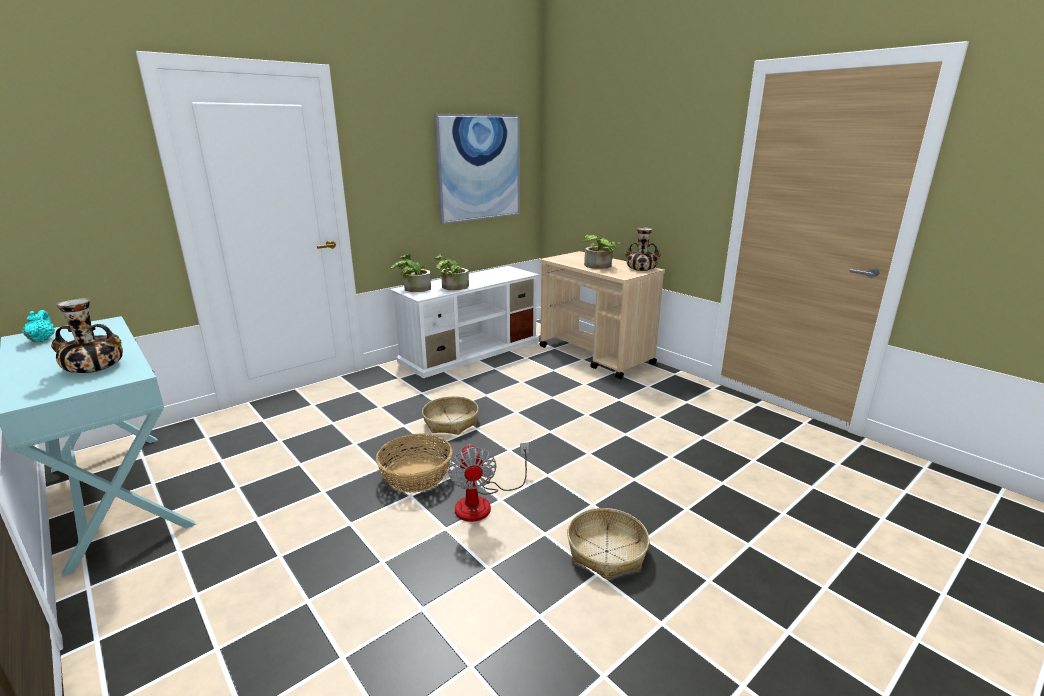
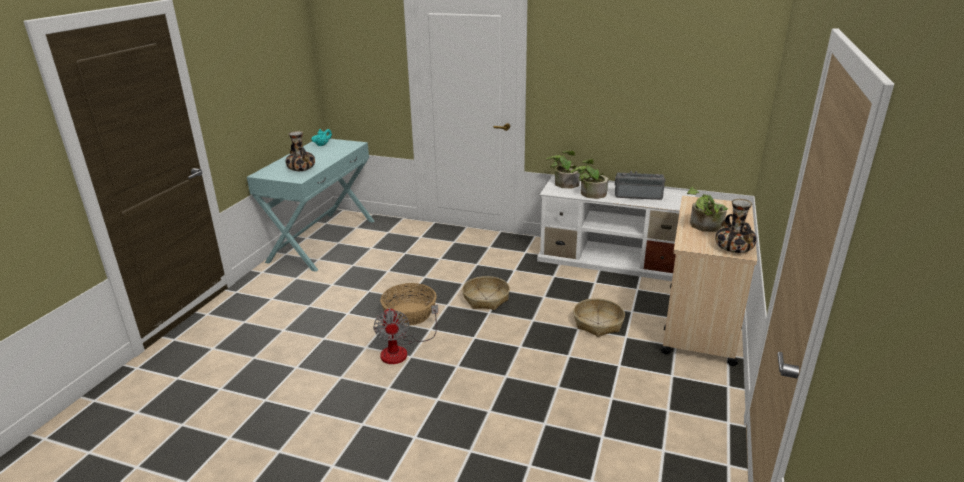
camera: 60 degrees right, 5 degrees up
(479, 168) = (675, 82): picture -> none
(482, 502) = (401, 350): fan -> fan turned 60 degrees counterclockwise
(485, 278) = (638, 195): none -> radio
(606, 552) = (387, 421): basket -> basket (597, 323)

